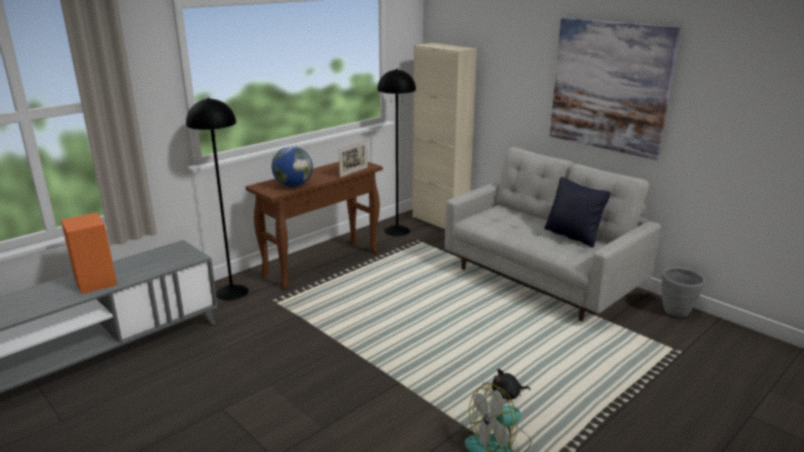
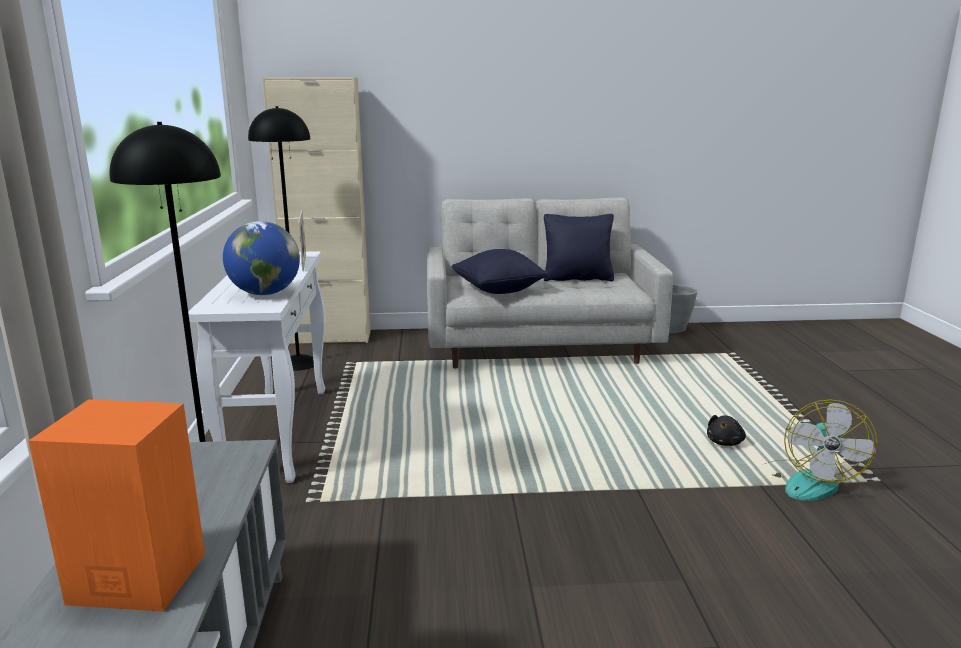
camera: 50 degrees left, 5 degrees down
(322, 263) = (278, 431): brown console table -> white console table
(498, 225) = (498, 290): none -> black pillow
(609, 86) = (556, 103): picture -> none

